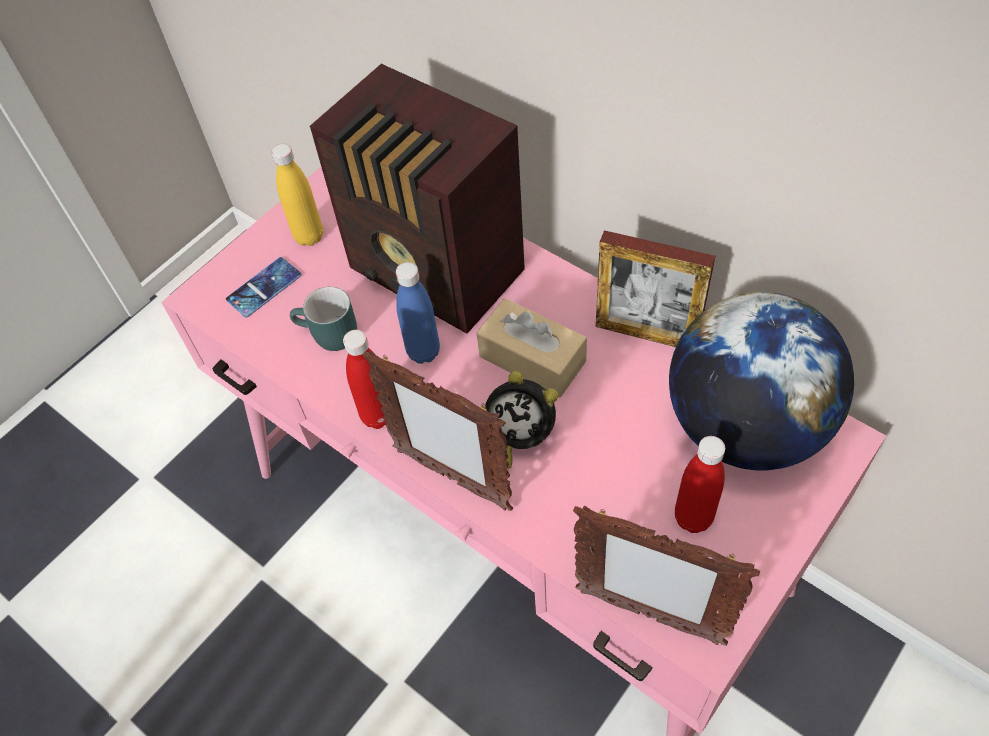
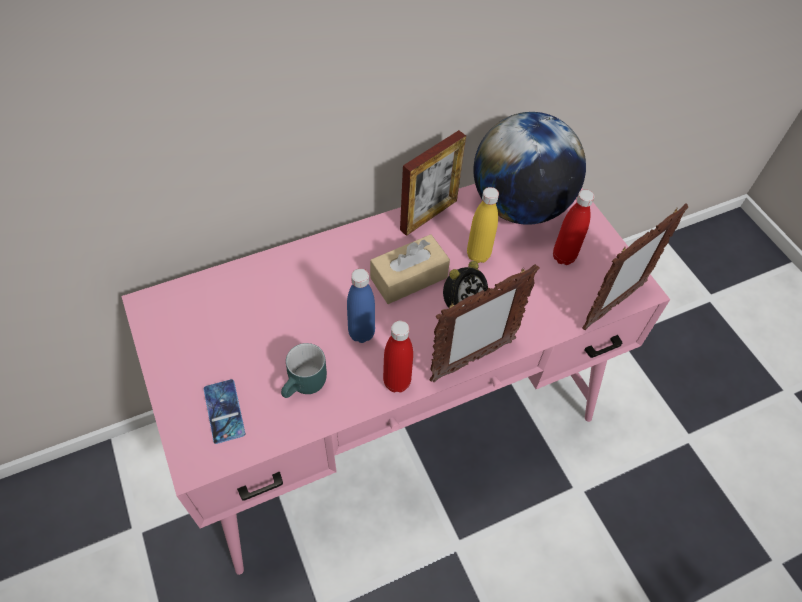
camera: 70 degrees left, 0 degrees up
(309, 236) = (197, 360): yellow bottle -> yellow bottle (478, 255)
(437, 274) = (300, 296): radio -> none

